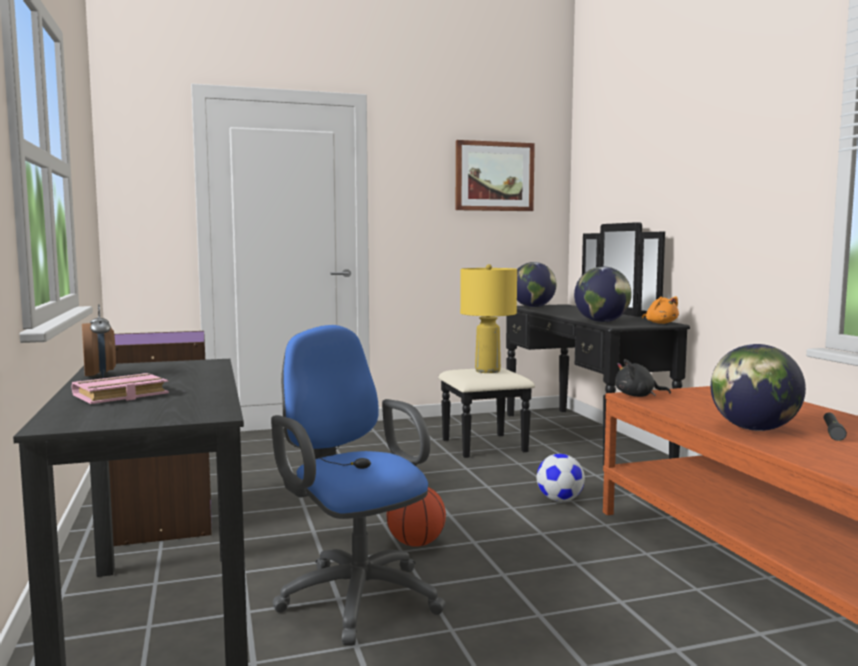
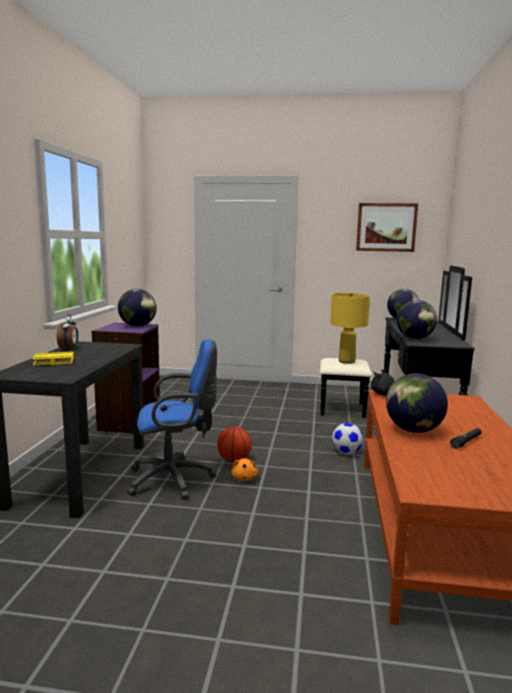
camera: 25 degrees right, 5 degrees up
(120, 396) = (53, 362): pink book -> yellow book
(174, 334) = (138, 326): none -> globe
(355, 594) = (175, 479): blue office chair -> blue office chair turned 90 degrees clockwise
(660, 323) = (455, 344): orange plush toy -> orange plush toy (244, 478)

